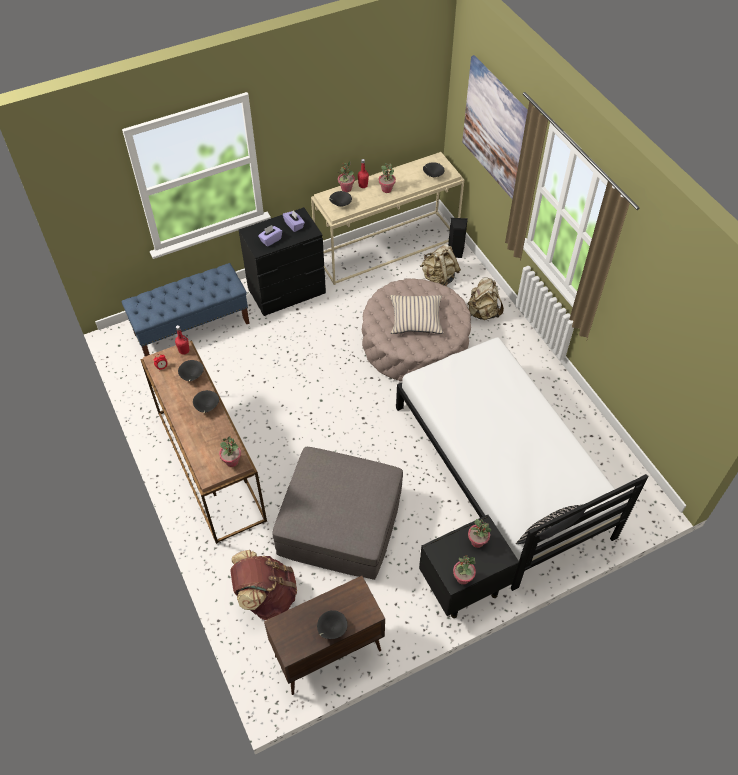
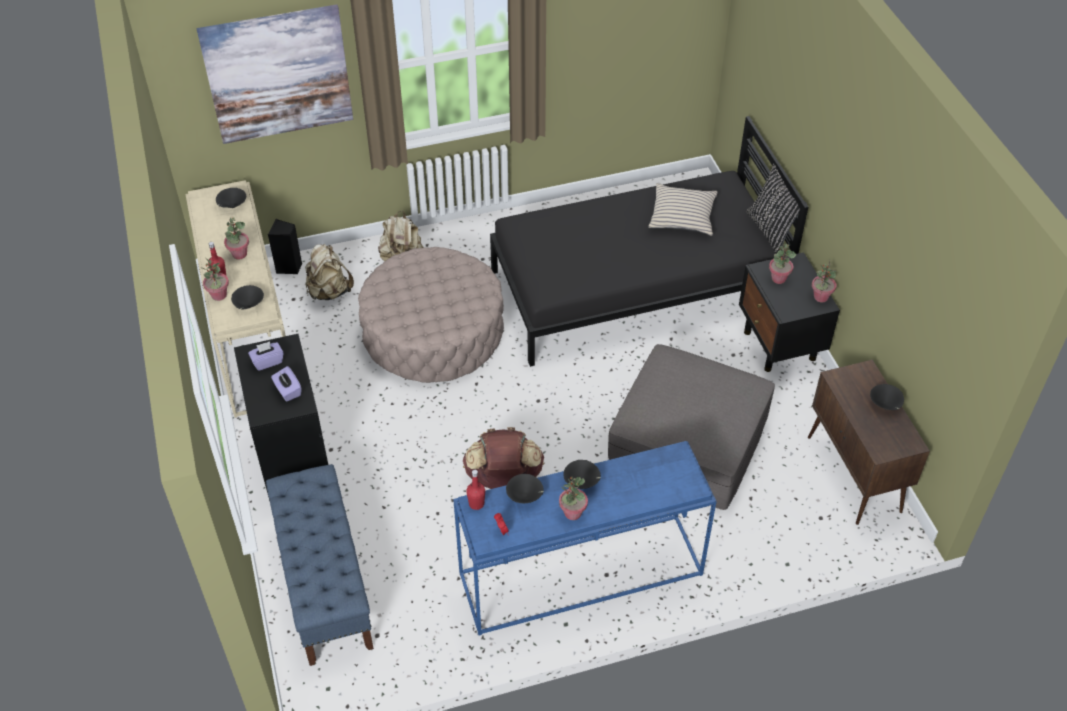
camera: 80 degrees left, 5 degrees down
(209, 465) = (580, 576): brown console table -> blue console table
(232, 461) = (673, 461): potted plant -> potted plant (572, 513)
(266, 596) = (780, 526): brown backpack -> brown backpack (503, 478)
(416, 319) = (435, 295): beige pillow -> beige pillow (682, 216)
(501, 470) = (637, 288): white bed -> black bed

